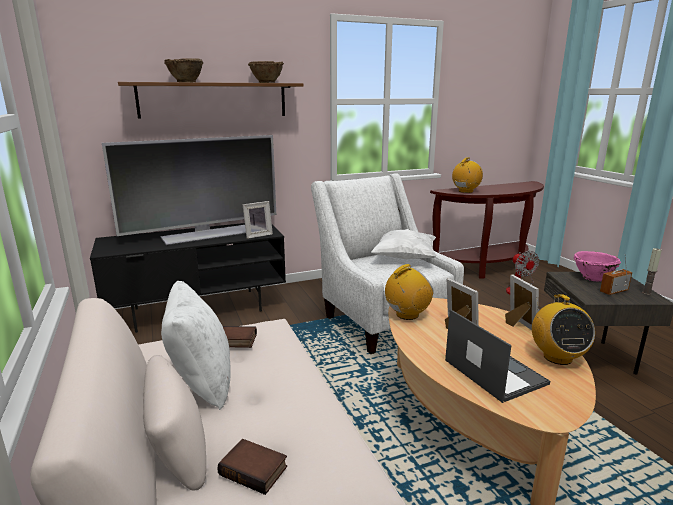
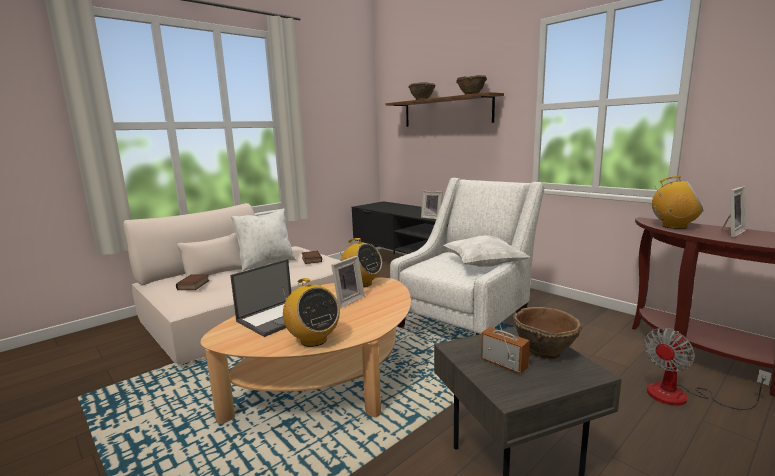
camera: 70 degrees right, 5 degrees down
(207, 234) = (417, 211): television -> none
(517, 324) = (373, 322): picture frame -> picture frame (729, 233)
(557, 357) = (313, 340): radio -> radio turned 105 degrees counterclockwise
(592, 278) = (544, 351): pink bowl -> brown bowl
(646, 293) = (527, 390): candle -> none

